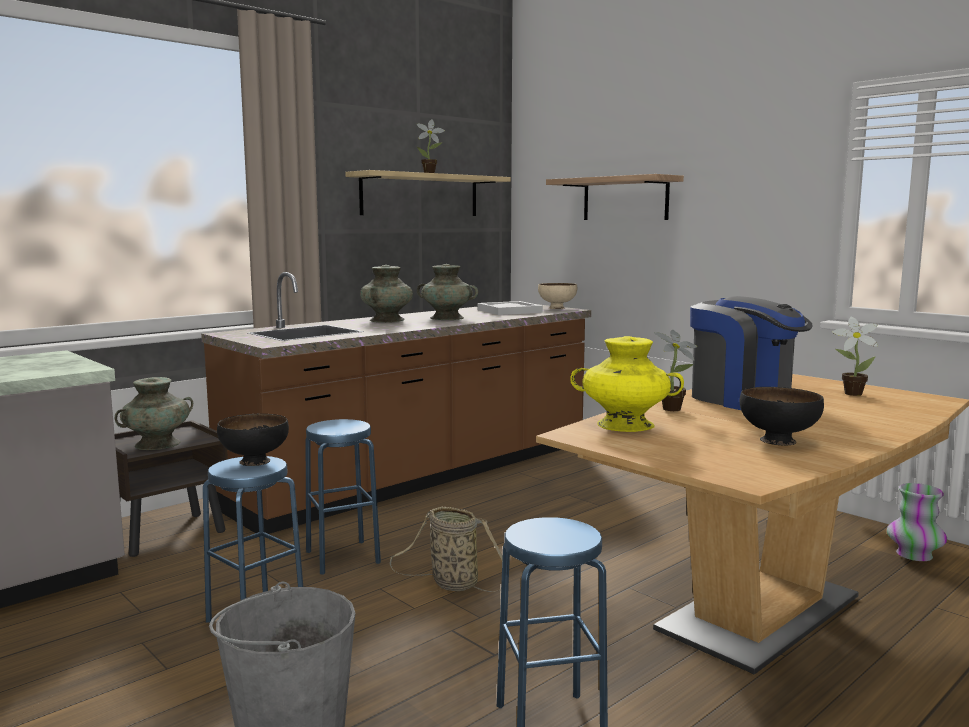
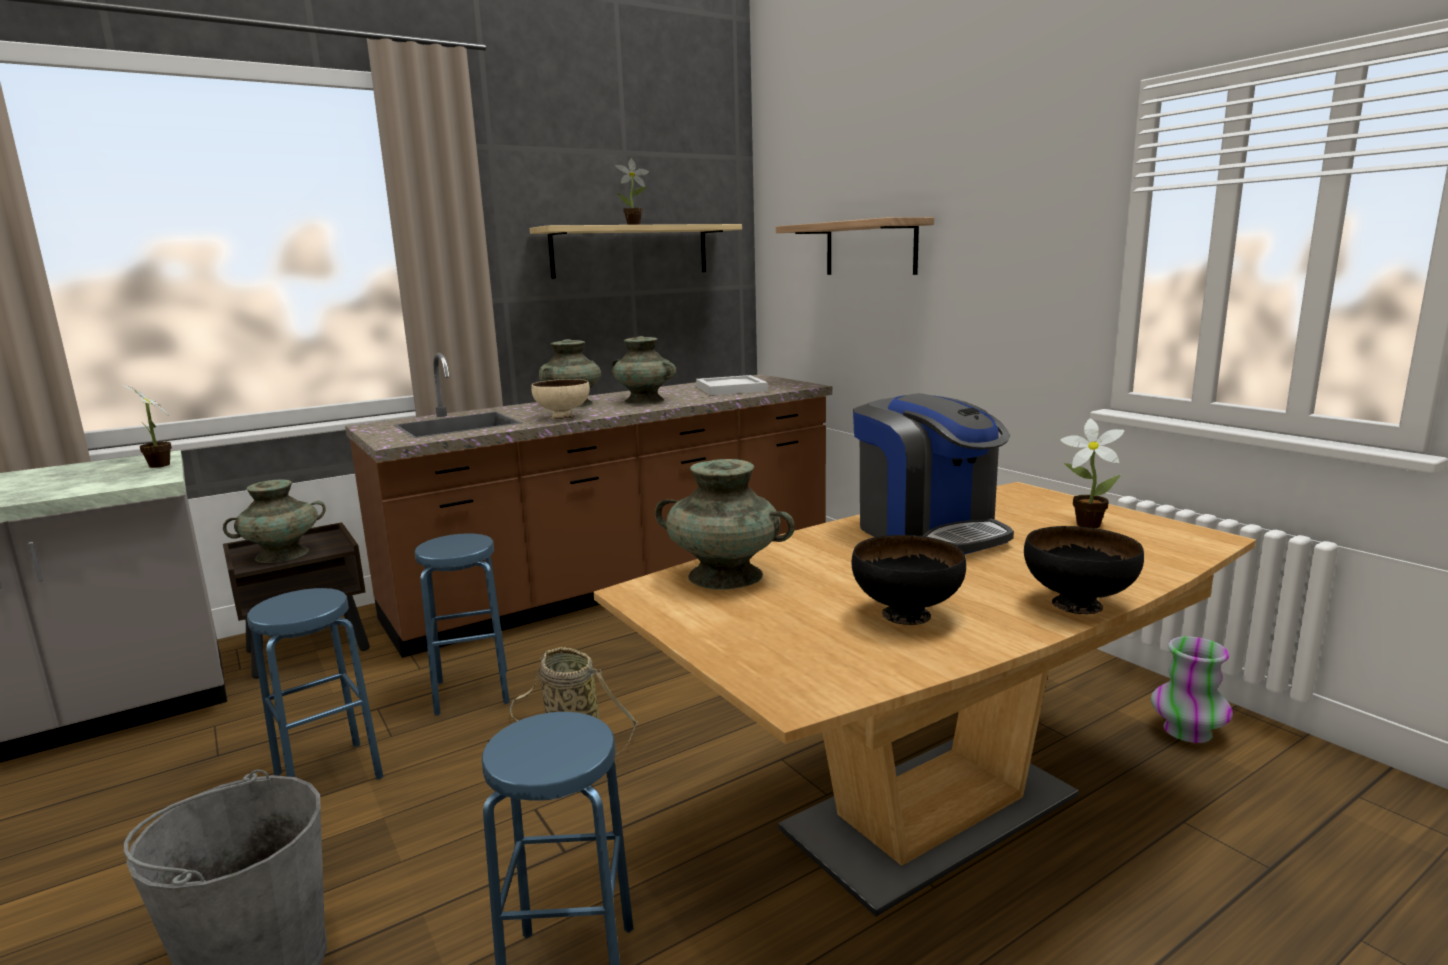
camera: 10 degrees right, 5 degrees up
(254, 462) = (310, 598): black bowl -> black bowl (1077, 605)
(557, 308) = (793, 383): beige bowl -> beige bowl (563, 417)
(624, 425) = (724, 576): yellow vase -> turquoise vase
(674, 410) = (814, 549): potted plant -> potted plant (158, 466)

